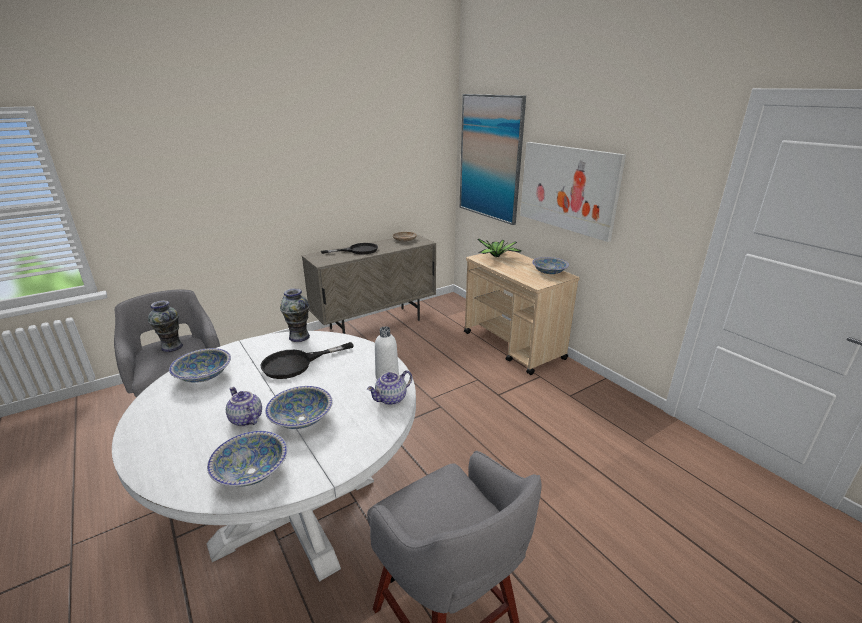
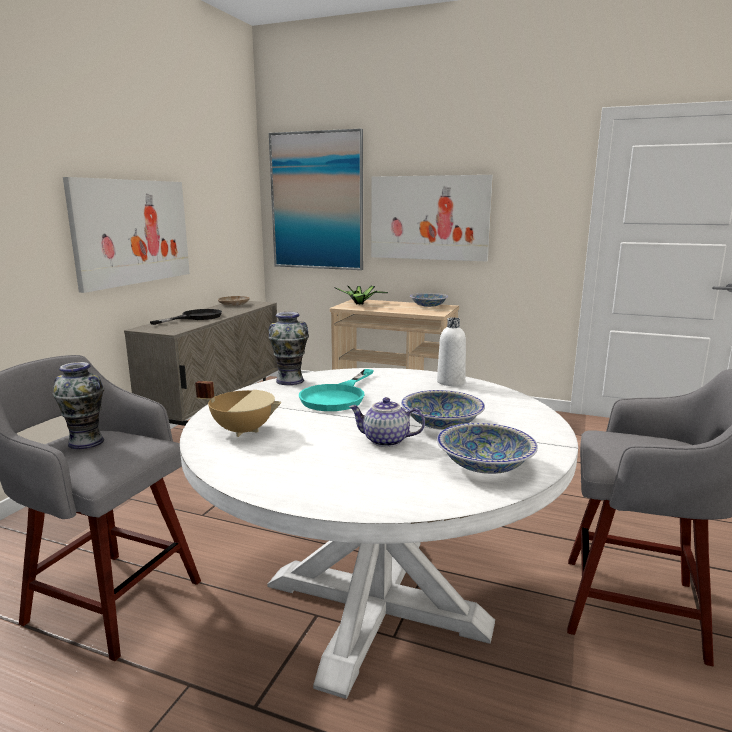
camera: 35 degrees left, 10 degrees down
(204, 375) = (243, 430): bowl -> beige cooking pot
(296, 363) = (338, 396): black frying pan -> turquoise frying pan
(314, 186) = (132, 232): none -> picture
(391, 399) = (490, 392): teapot -> none

